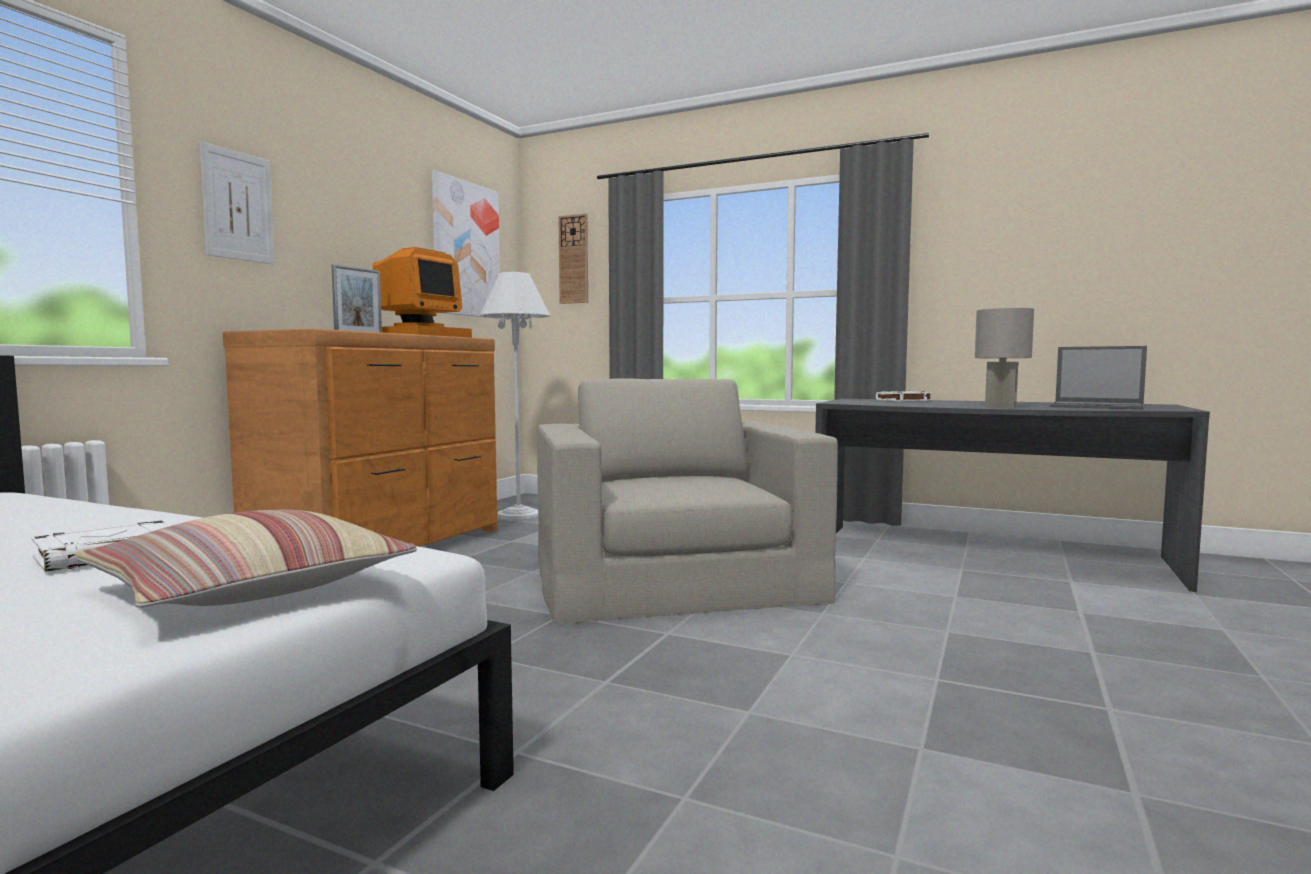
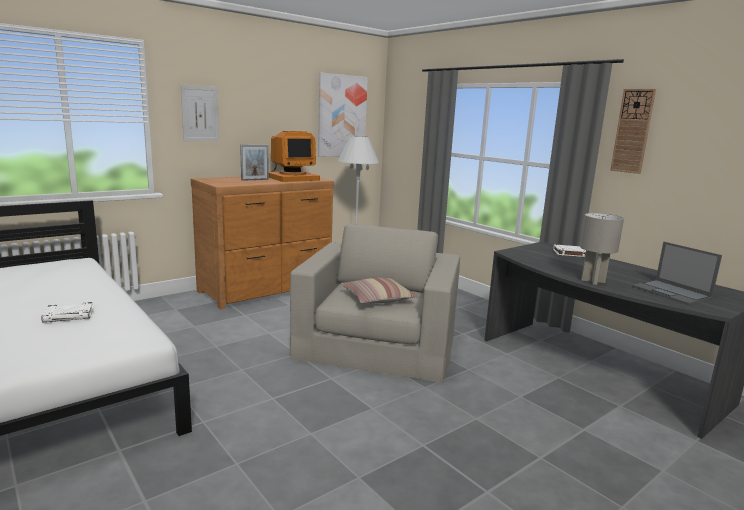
camera: 25 degrees right, 10 degrees up
(250, 588) = (81, 347): pillow -> pillow (377, 298)
(574, 259) = (410, 120): wall clock -> wall clock (632, 131)

